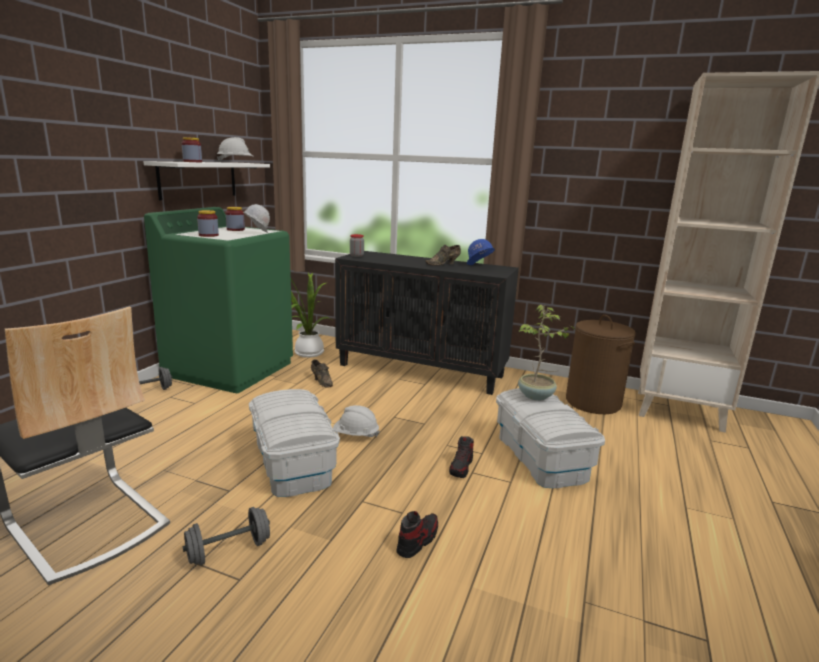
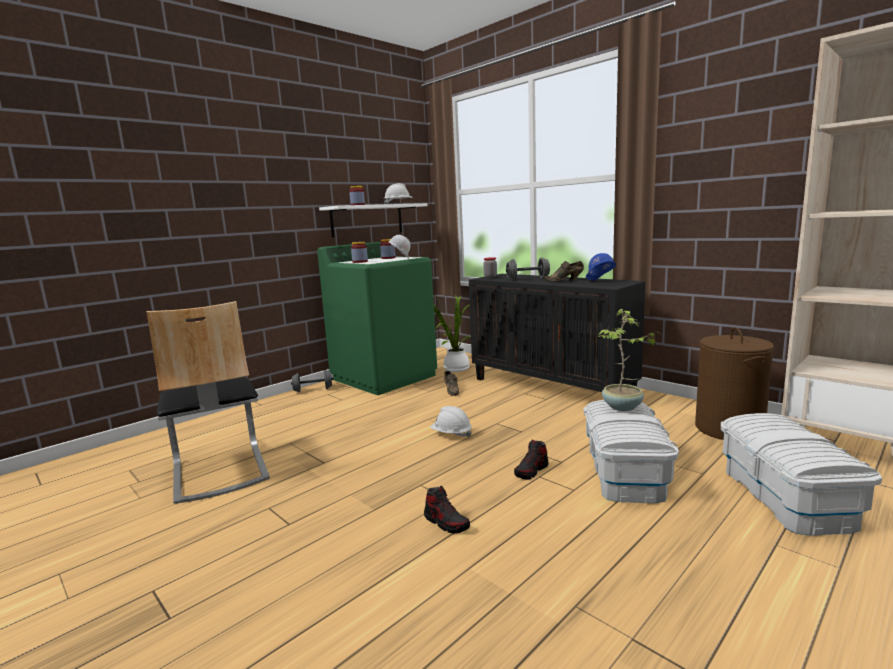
camera: 25 degrees right, 5 degrees down
(229, 550) = (295, 503): grey dumbbell -> grey dumbbell (527, 279)
(293, 463) = (385, 449): white storage box -> white storage box (786, 497)
(417, 540) = (446, 522): shoe -> shoe turned 75 degrees clockwise

